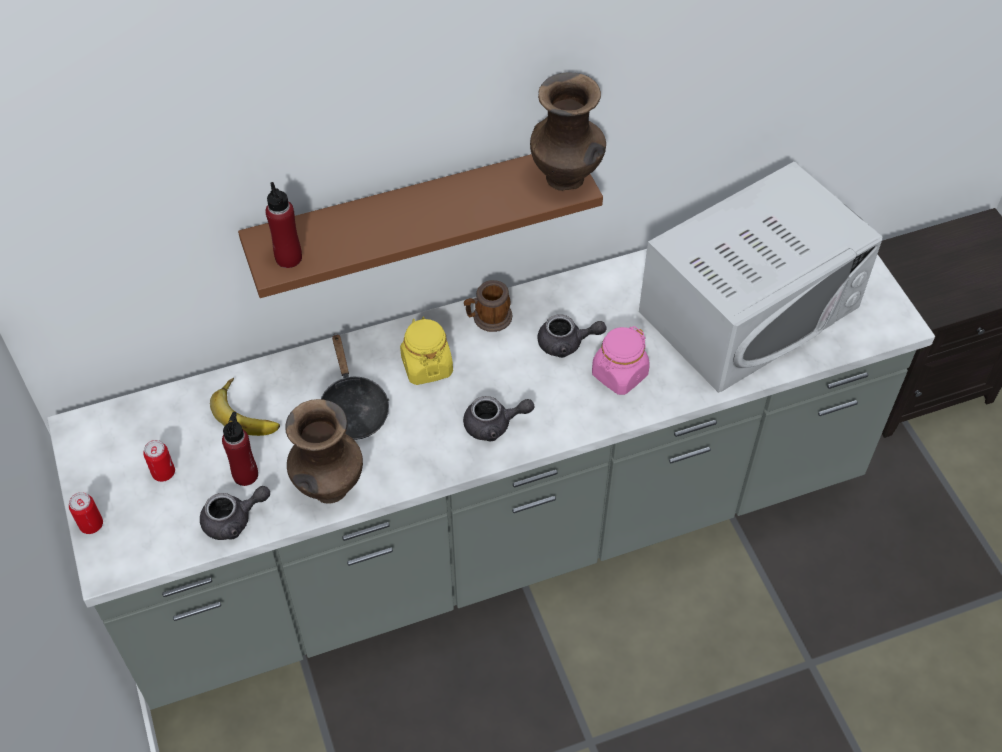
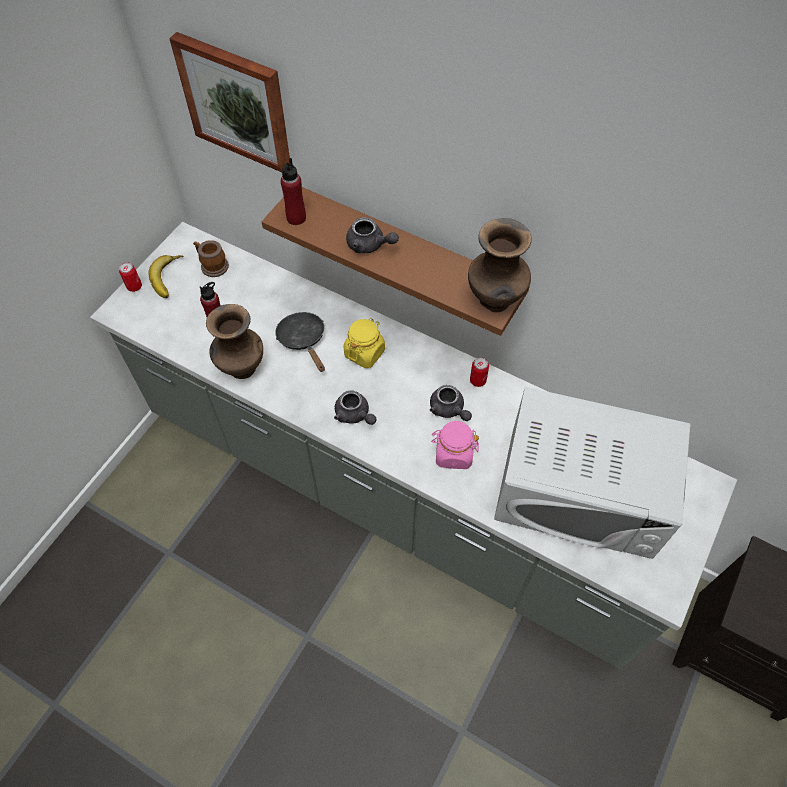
camera: 50 degrees right, 5 degrees up
(136, 174) = (236, 102): none -> picture
(163, 473) = (189, 291): can -> can (477, 380)
(234, 520) = (186, 342): grey teapot -> grey teapot (369, 245)
(248, 411) = (258, 297): banana -> banana (170, 278)
(353, 408) = (303, 340): black frying pan -> black frying pan turned 120 degrees clockwise
(488, 318) = (427, 357): mug -> mug (212, 265)

